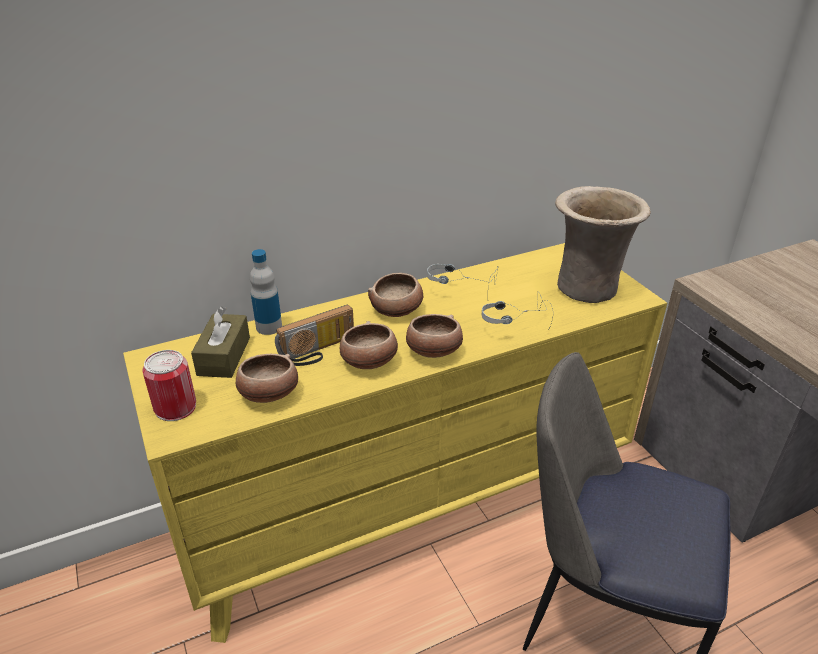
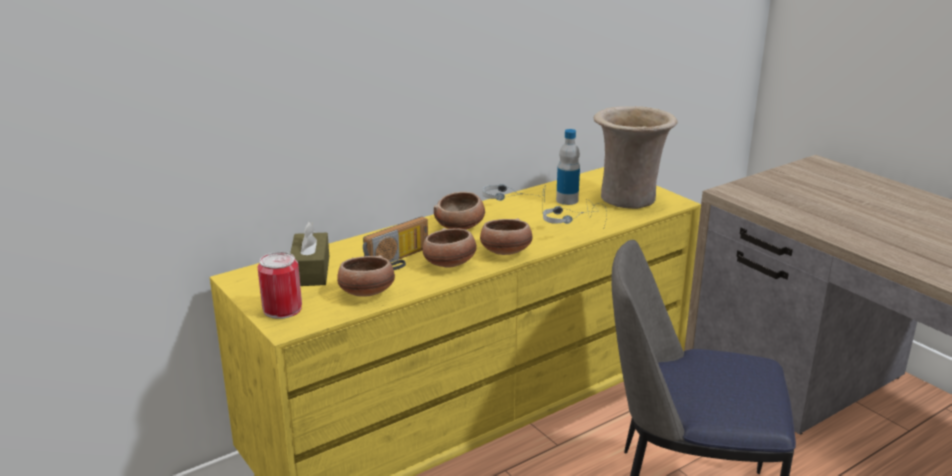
camera: 10 degrees left, 10 degrees down
(269, 327) = (344, 247): bottle -> bottle (567, 200)

